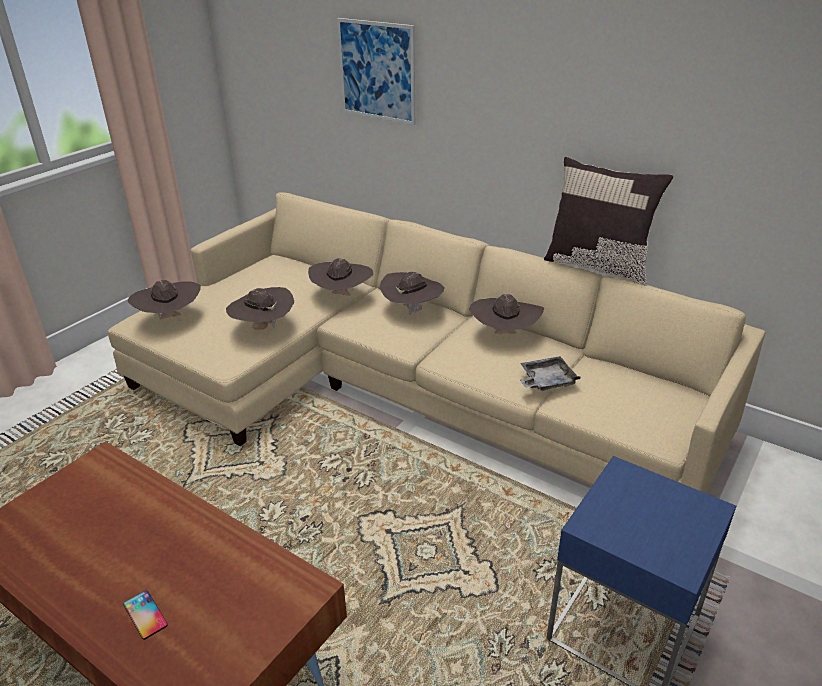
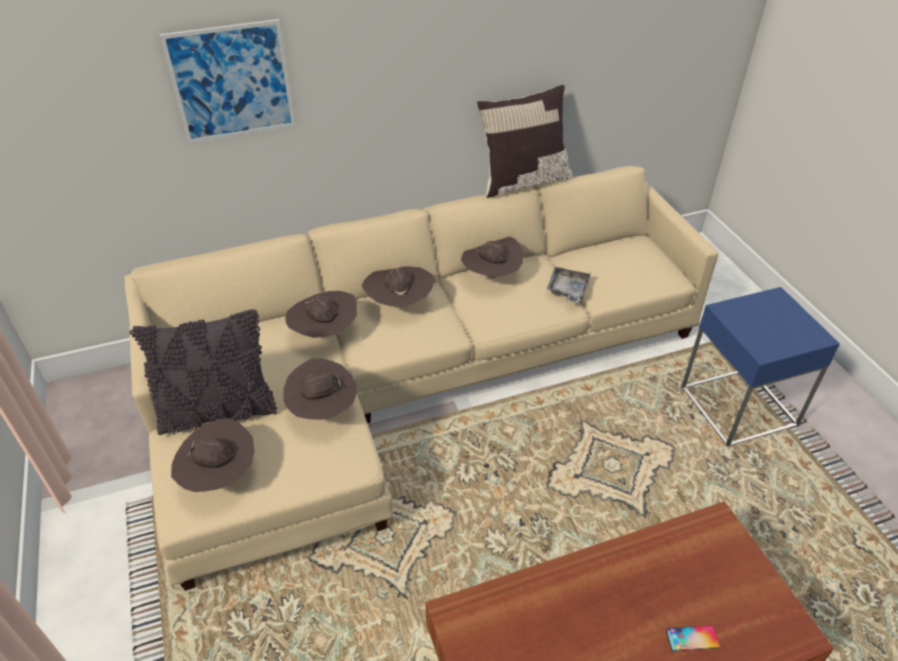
camera: 55 degrees left, 10 degrees up
(226, 293) = (218, 412): none -> black pillow

